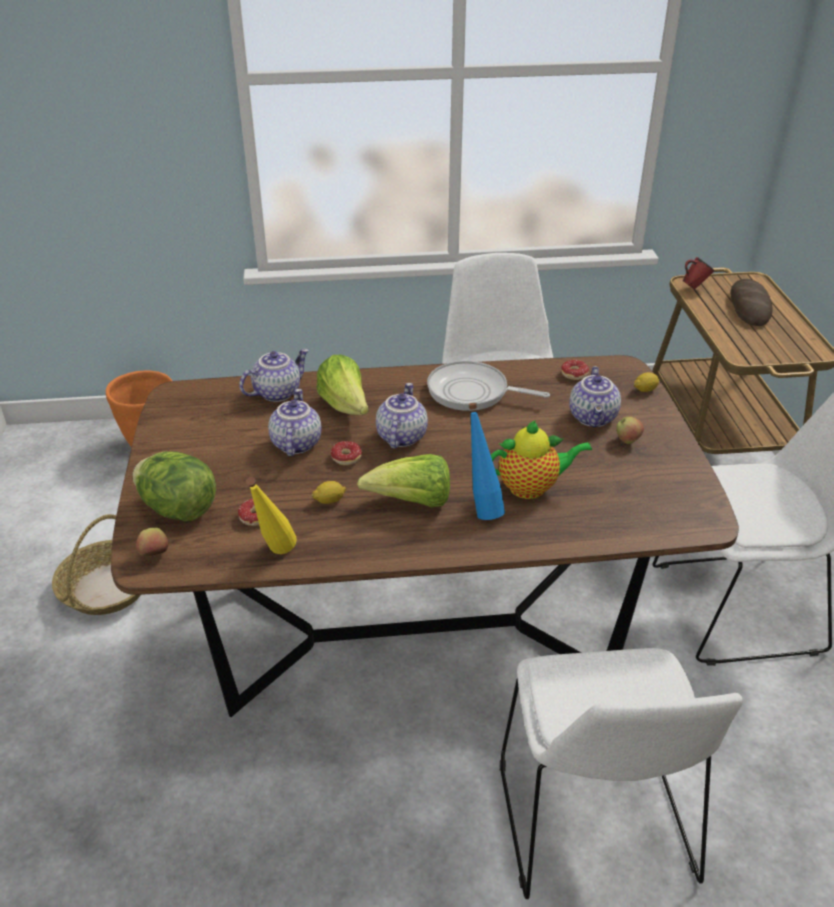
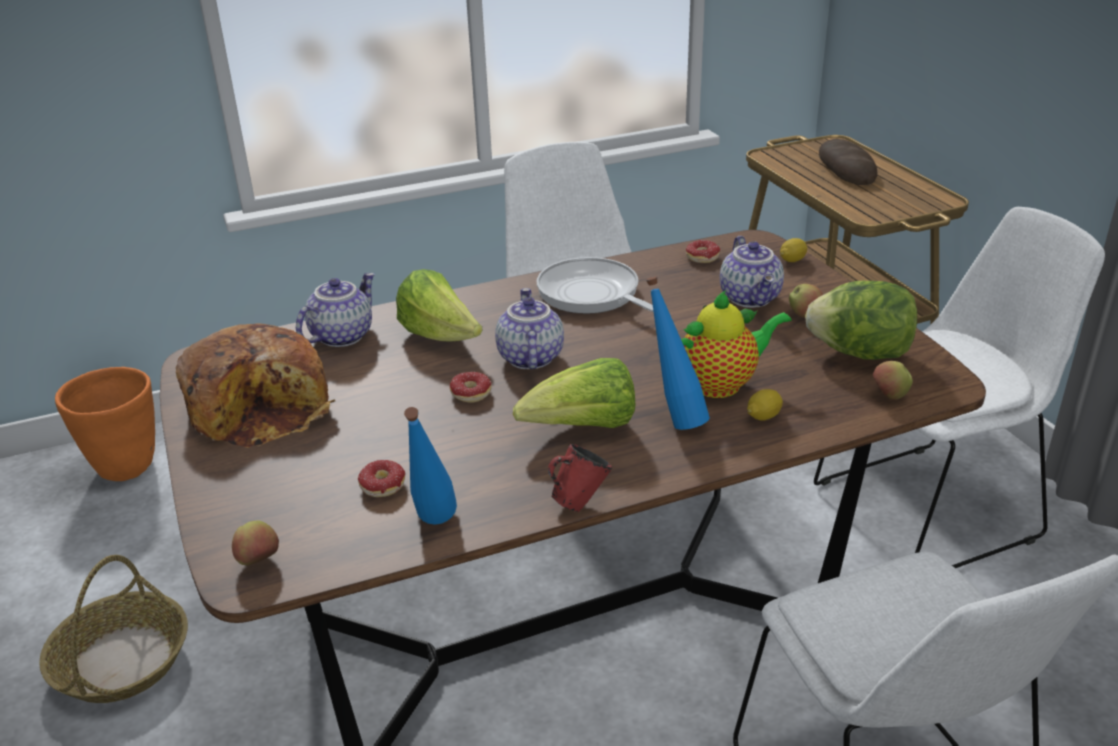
camera: 15 degrees left, 5 degrees down
(178, 509) = (268, 497): lettuce -> lettuce (860, 353)
(201, 438) = (261, 406): none -> bread
(275, 556) = (434, 528): yellow bottle -> blue bottle
(295, 443) = (394, 389): teapot -> none
(330, 500) = (474, 446): lemon -> lemon (764, 416)
(472, 392) = (592, 295): frying pan -> frying pan turned 45 degrees clockwise
(655, 524) = (889, 396): none -> apple
(694, 286) = (777, 157): red mug -> red mug (579, 502)

